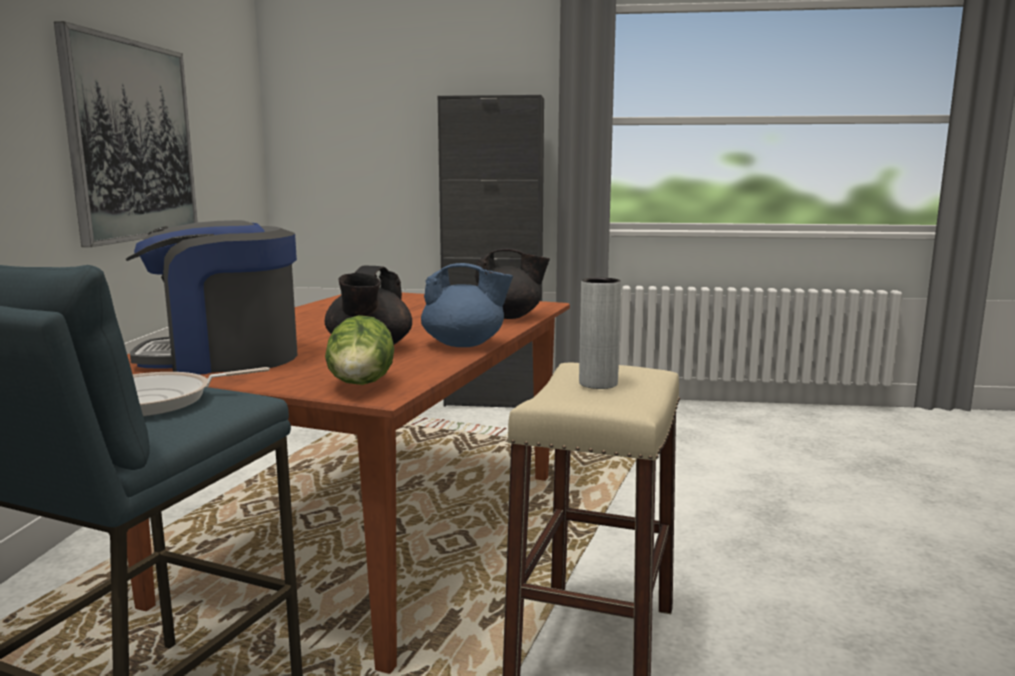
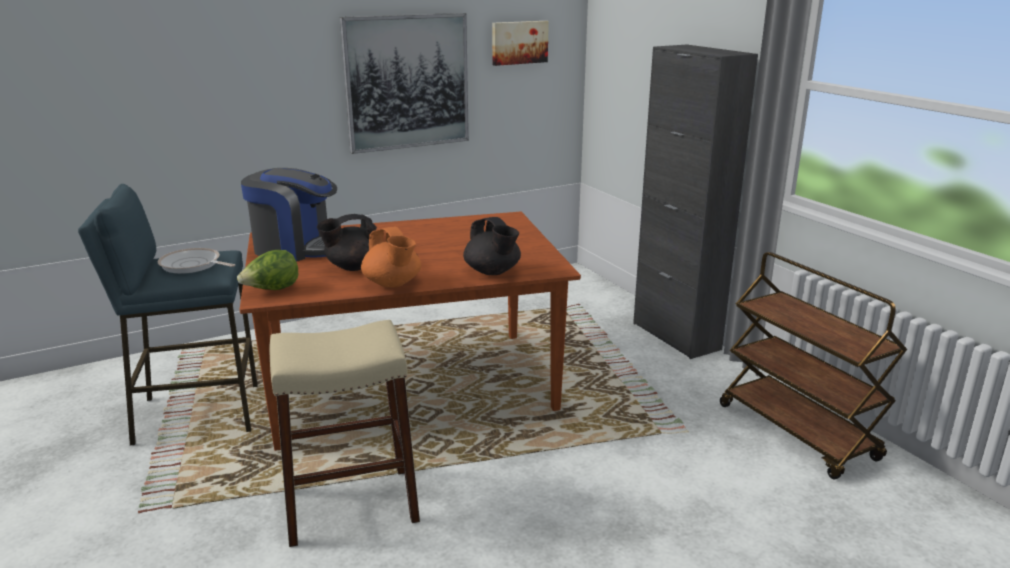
camera: 55 degrees right, 10 degrees up
(220, 105) = (519, 42): none -> picture
(223, 358) = (297, 248): coffee machine -> coffee machine turned 150 degrees clockwise
(465, 344) = (392, 284): blue teapot -> orange teapot
(598, 384) = (344, 341): grey vase -> none
(690, 417) = (798, 432): none -> brown cart

